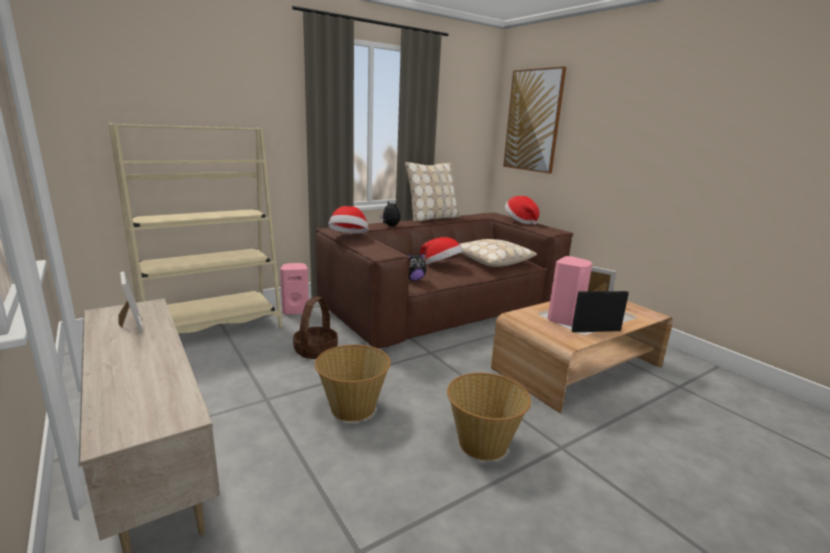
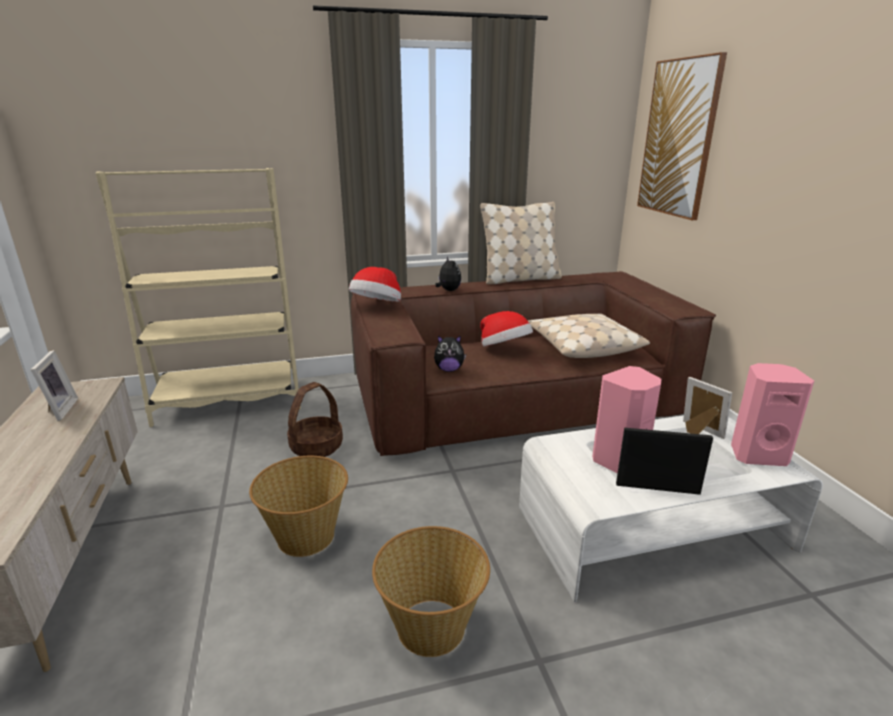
camera: 20 degrees right, 5 degrees up
(296, 310) = (330, 388): pink speaker -> pink speaker (757, 455)
(520, 221) = (646, 289): hat -> none
(578, 367) = (652, 528): brown coffee table -> white coffee table

